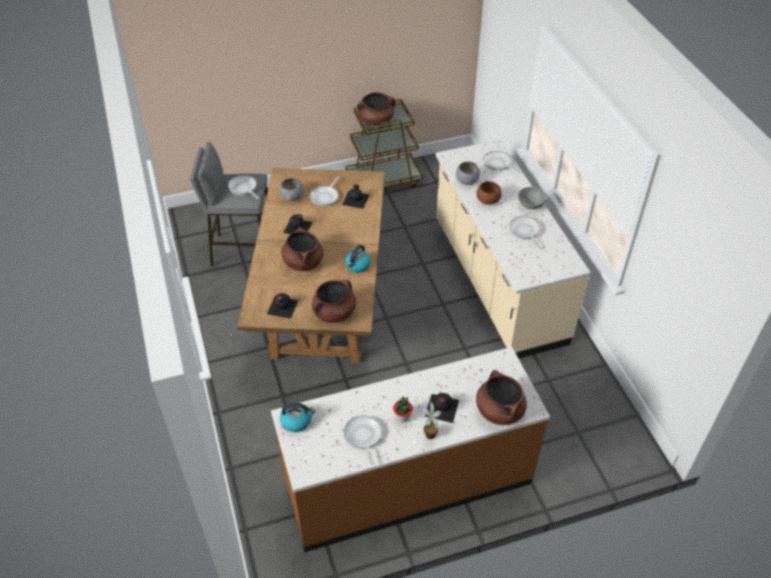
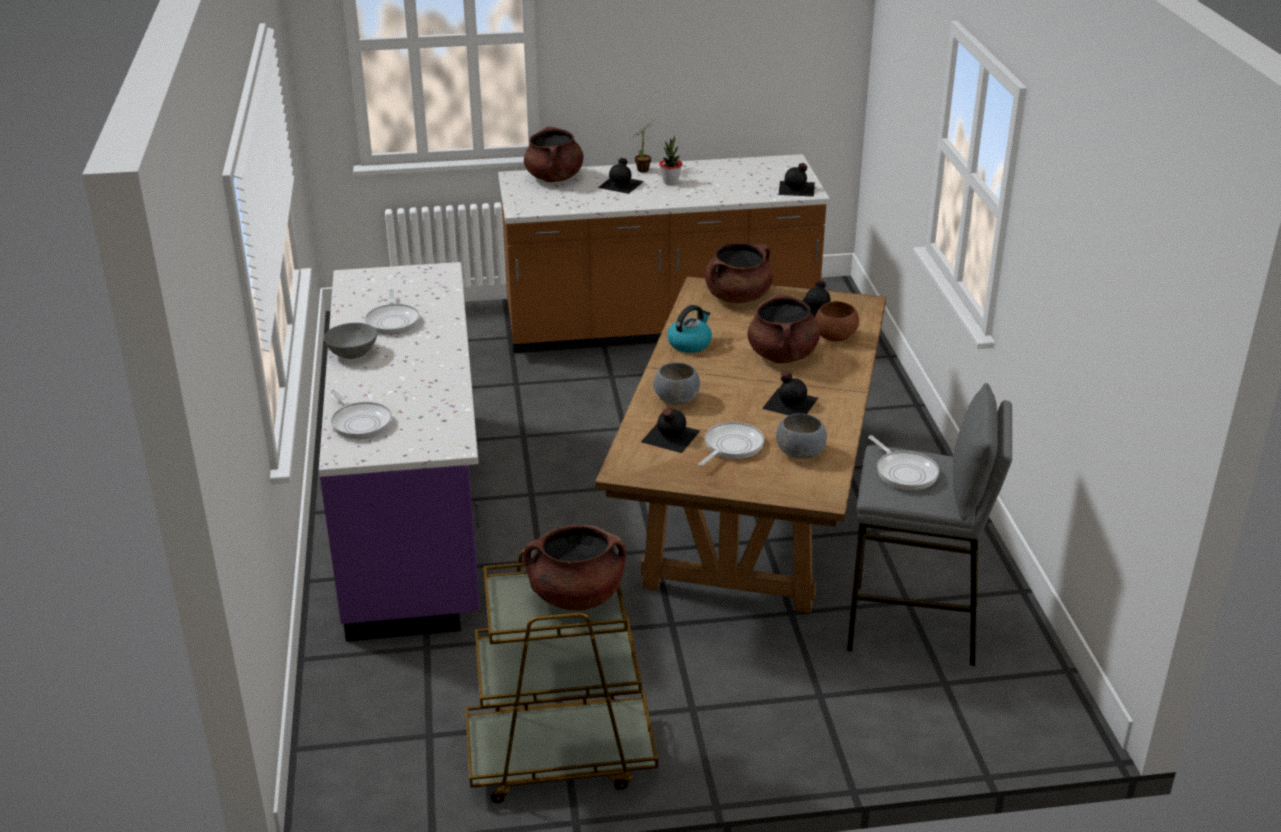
camera: 170 degrees left, 15 degrees down
(297, 421) = (797, 188): kettle -> black bottle
(363, 436) = (720, 174): frying pan -> none
(467, 181) = (444, 399): grey bowl -> grey bowl (677, 399)
(488, 200) = (424, 366): brown bowl -> brown bowl (834, 337)
(497, 281) = (415, 516): beige counter -> purple counter

